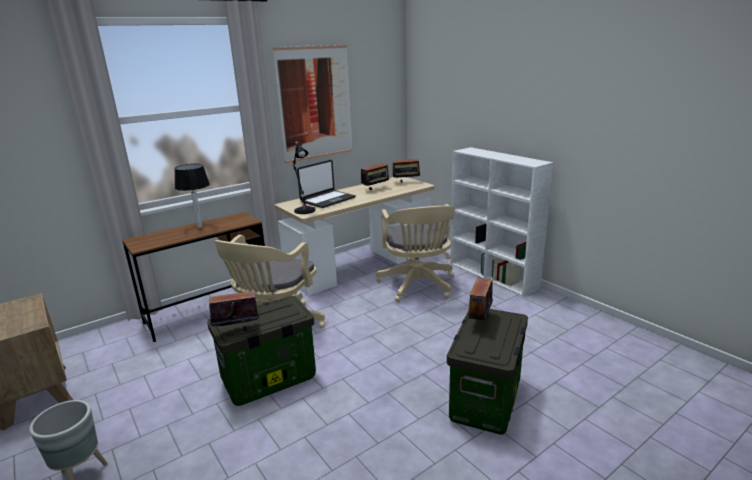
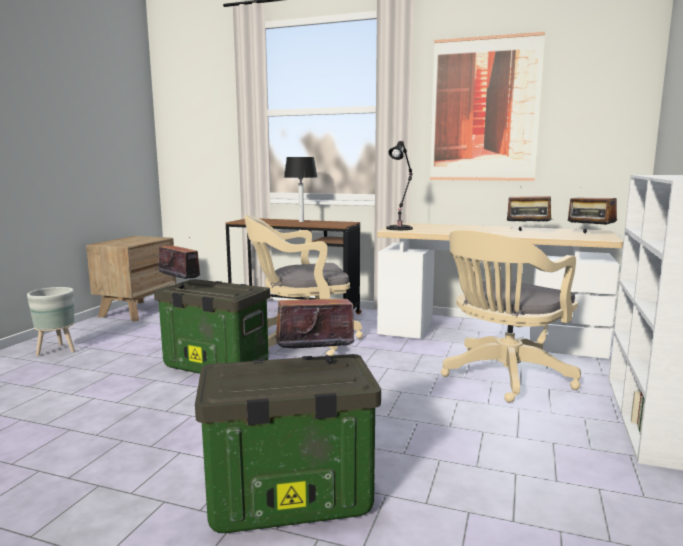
camera: 55 degrees right, 10 degrees down
(327, 200) = (447, 228): laptop -> none

